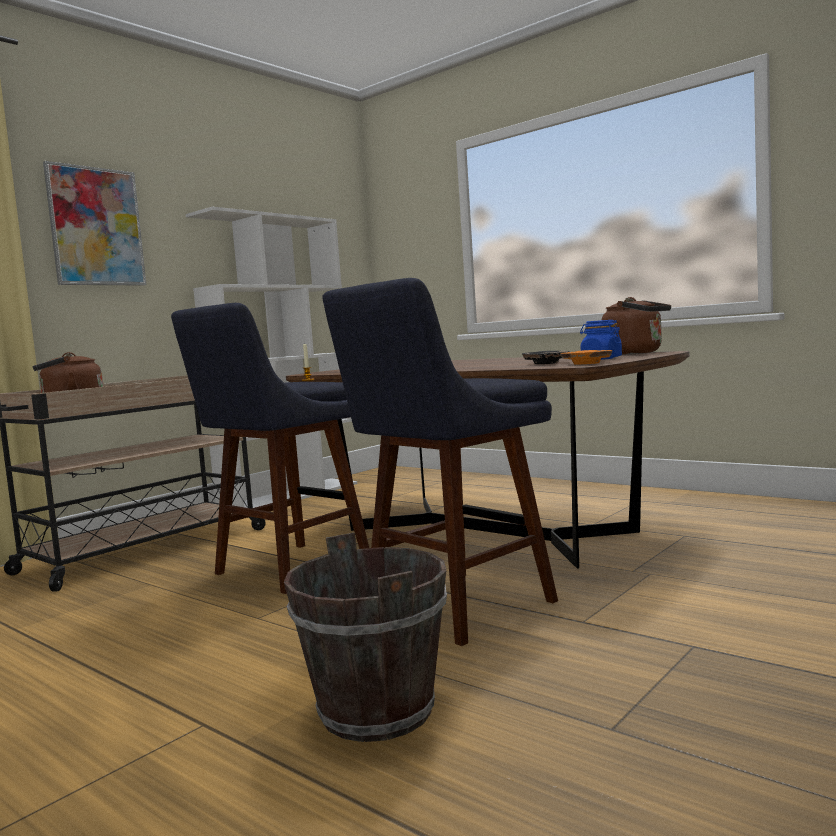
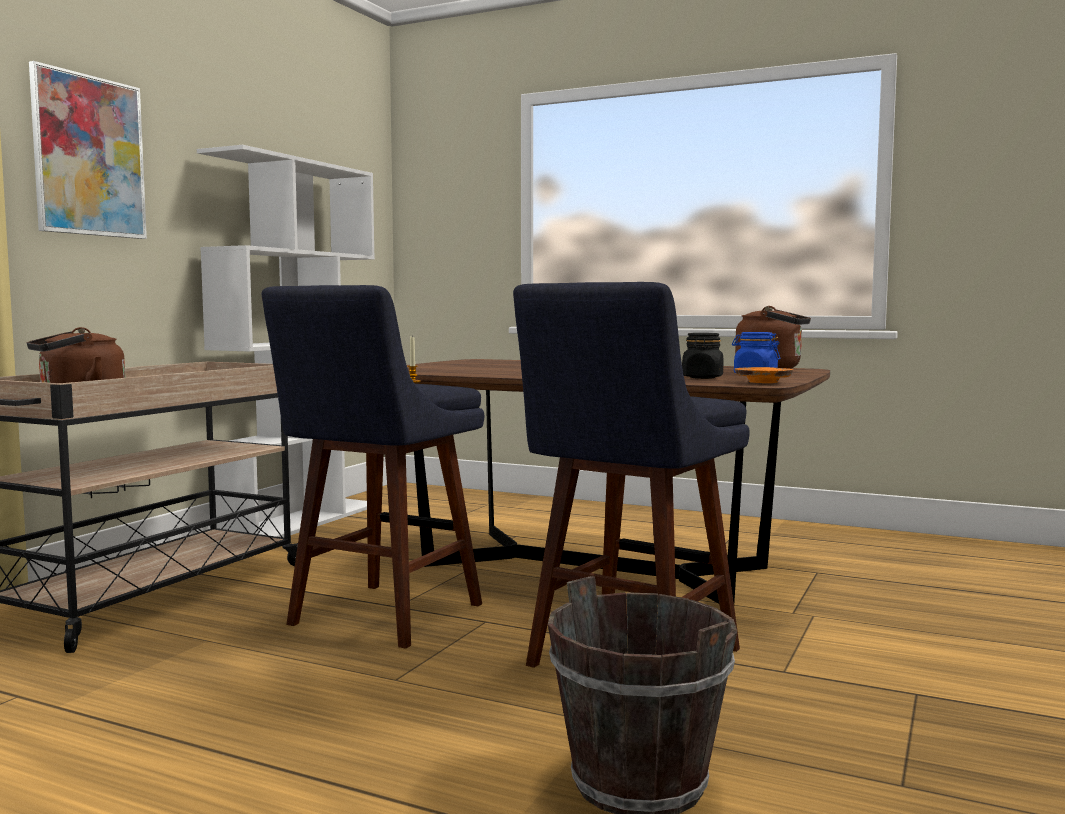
camera: 15 degrees left, 0 degrees up
(546, 363) = (702, 377): black plate -> black jar

